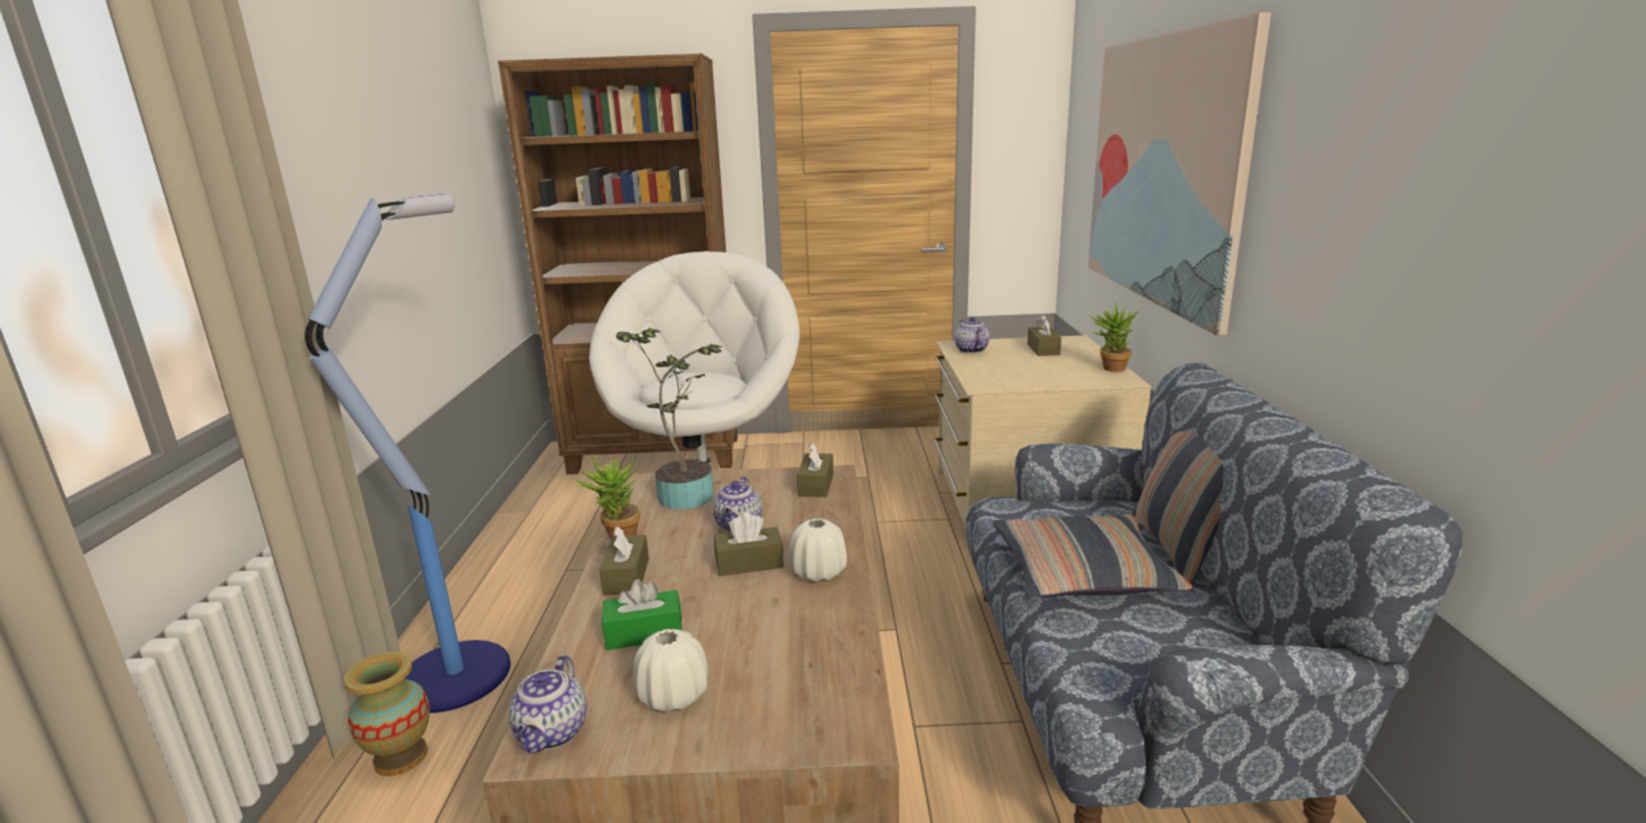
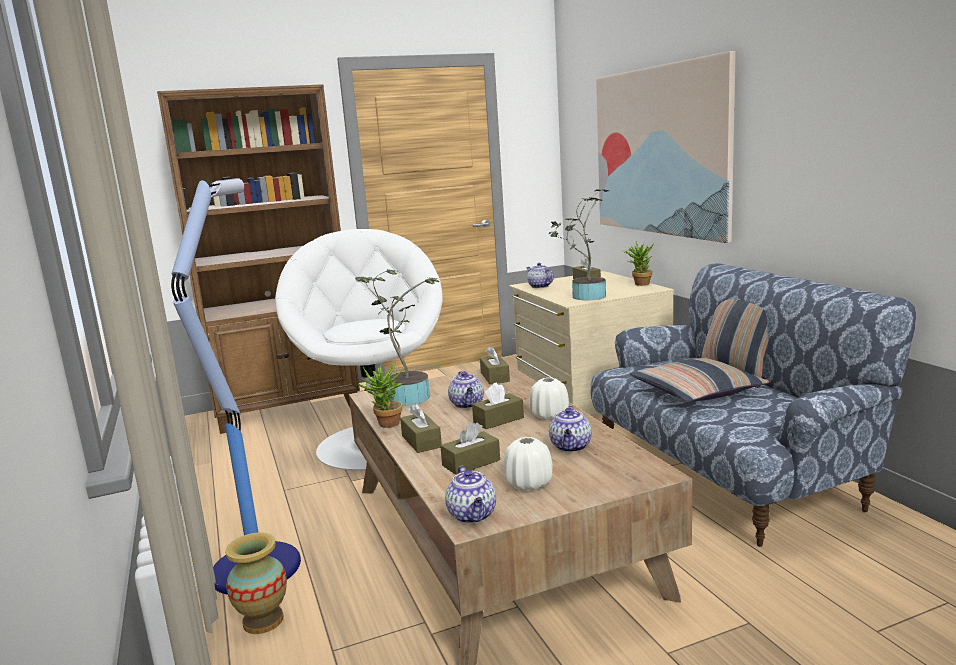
camera: 20 degrees left, 5 degrees down
(644, 633) = (471, 463): green tissue box -> brown tissue box
(791, 641) = (571, 447): none -> teapot
(1010, 379) = (585, 297): none -> potted plant

